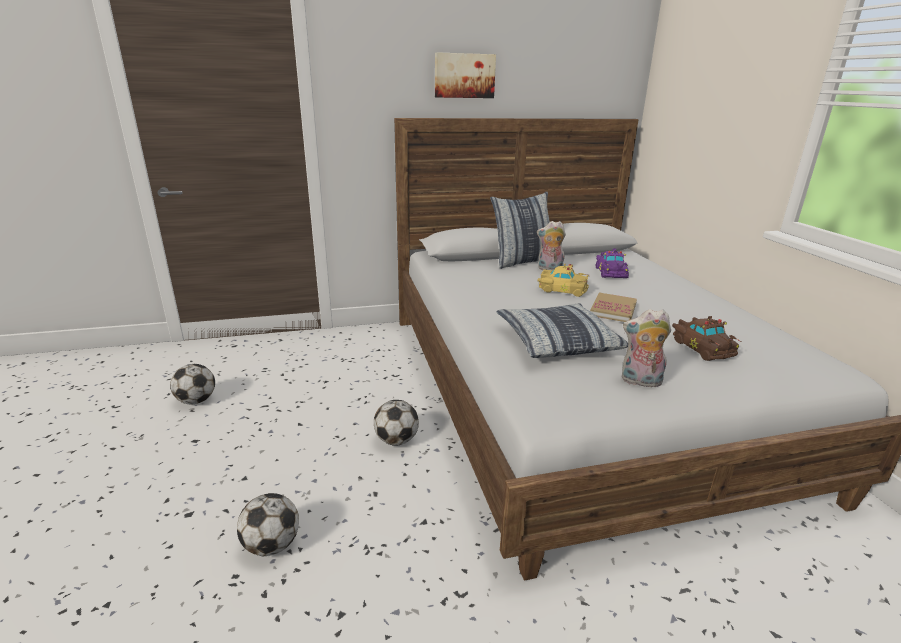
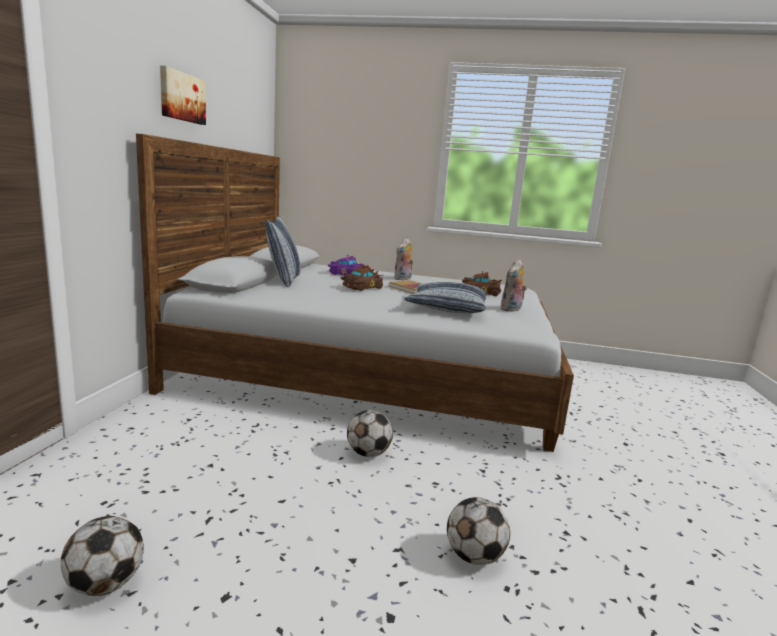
camera: 65 degrees left, 10 degrees down
(549, 269) = (315, 281): plush toy -> plush toy (403, 279)
(561, 289) = (361, 287): yellow toy car -> brown toy car

